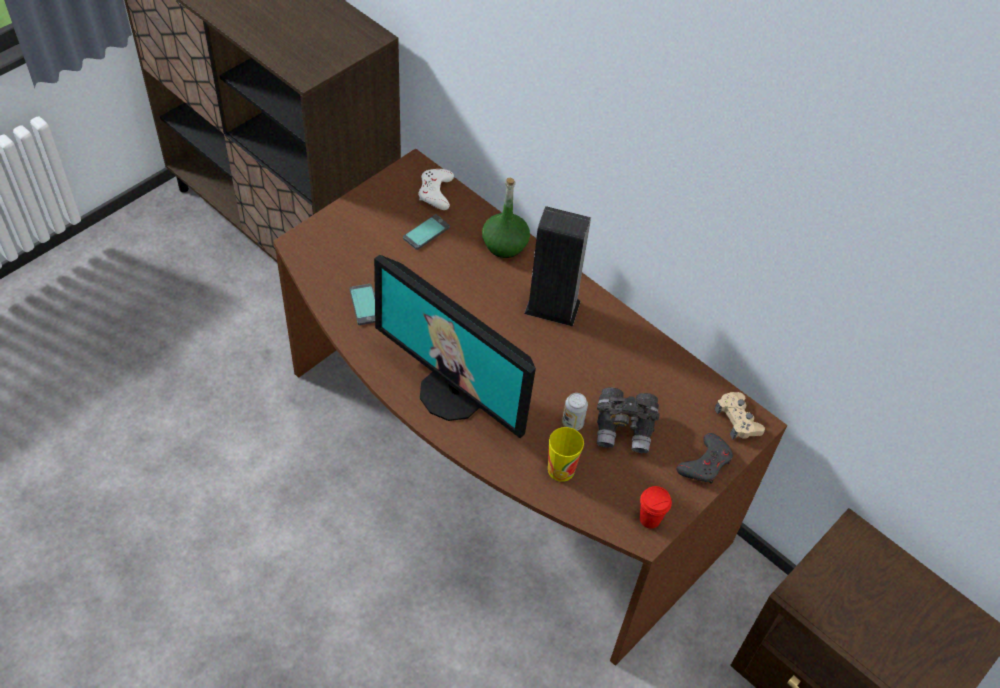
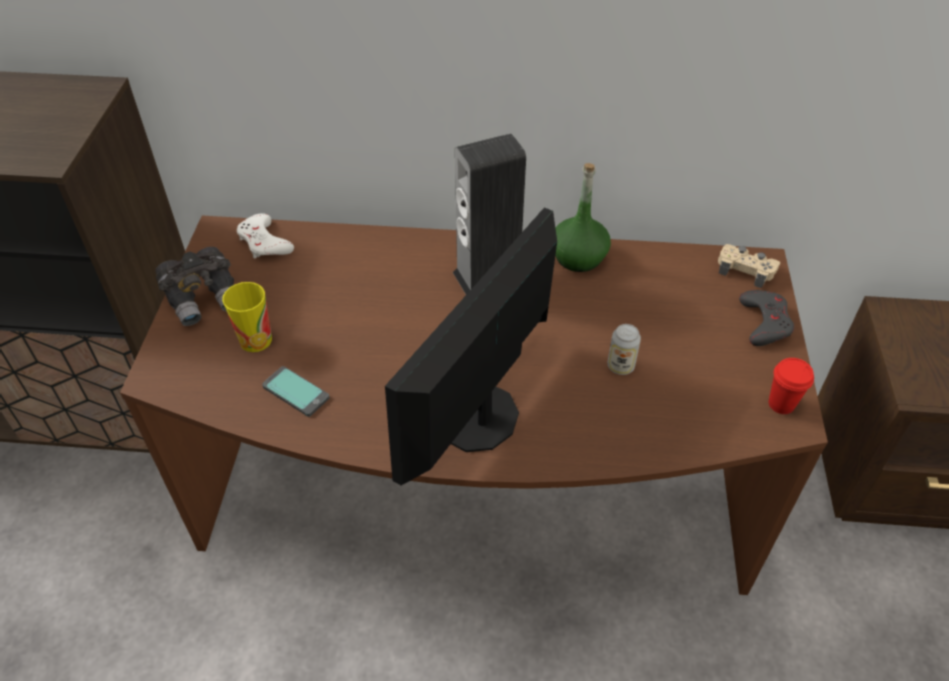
camera: 35 degrees left, 5 degrees down
(426, 232) = (292, 284): phone -> none
(452, 394) = (479, 419): monitor -> monitor turned 120 degrees clockwise
(505, 245) = (384, 249): green bottle -> green bottle (578, 257)
(561, 469) = (659, 416): cup -> cup (255, 340)
(625, 428) = (669, 339): grey binoculars -> grey binoculars (204, 298)

